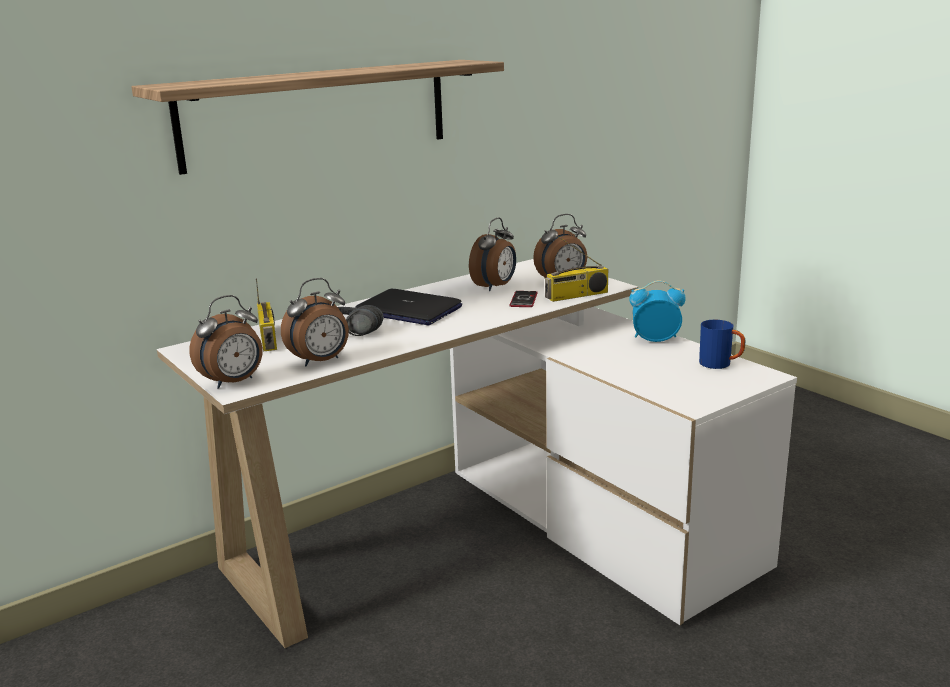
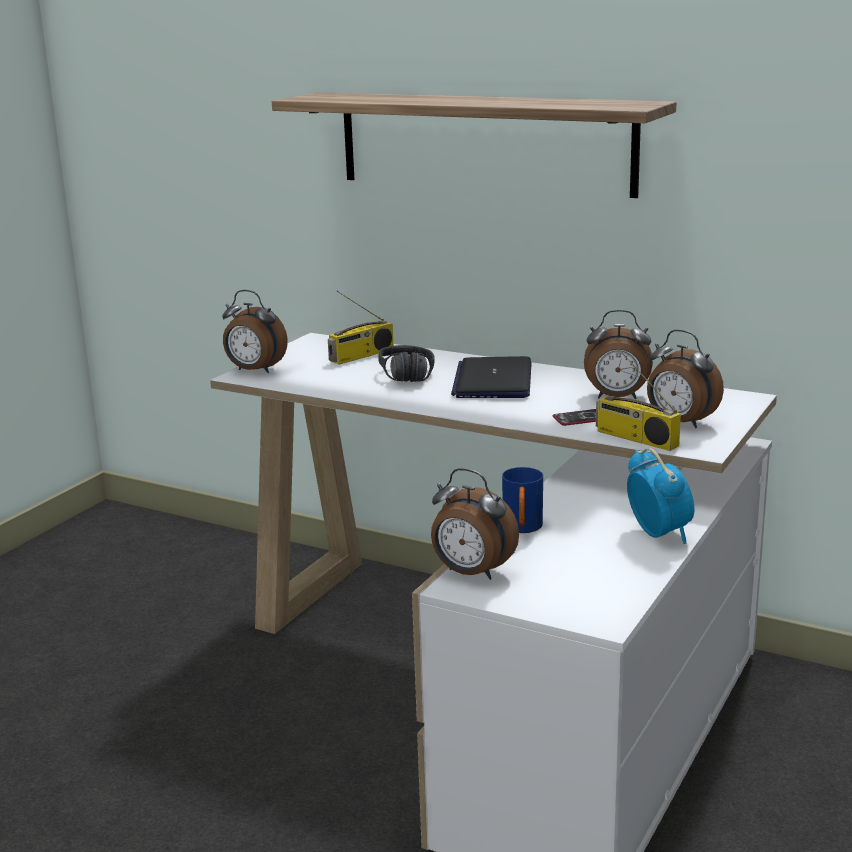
camera: 65 degrees right, 0 degrees up
(320, 361) = (323, 384): alarm clock -> alarm clock (471, 573)
(721, 365) = (612, 586): blue mug -> blue mug (522, 529)

